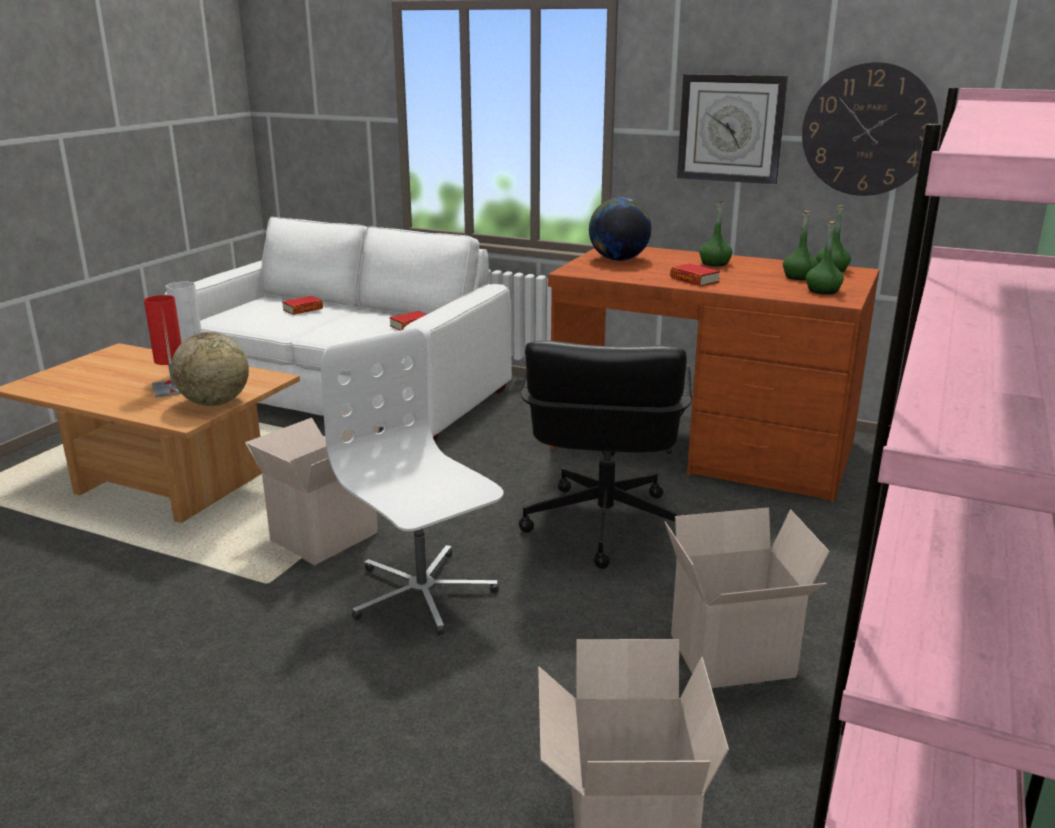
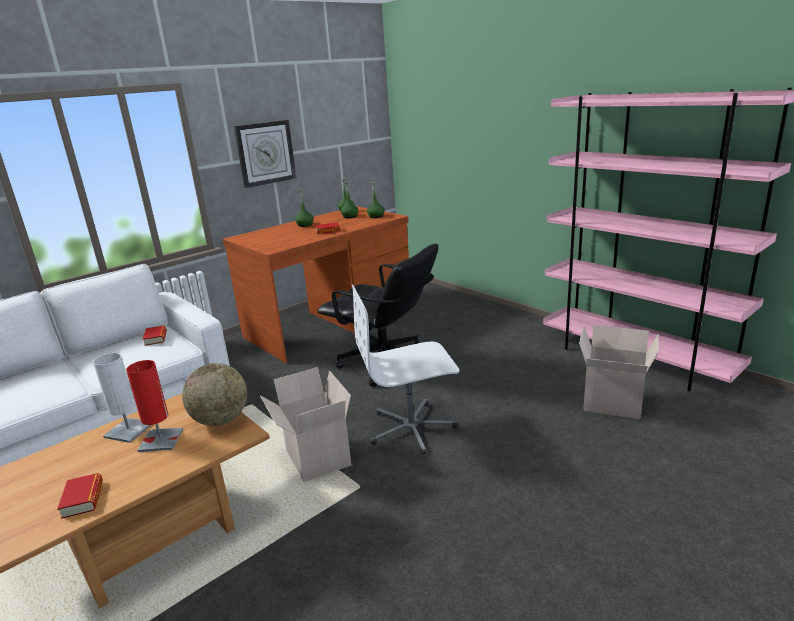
camera: 65 degrees left, 0 degrees up
(303, 309) = (39, 377): book -> book (83, 499)
(618, 259) = (265, 239): globe -> none
(731, 659) = (512, 358): cardboard box -> none
(868, 130) = (326, 141): wall clock -> none

